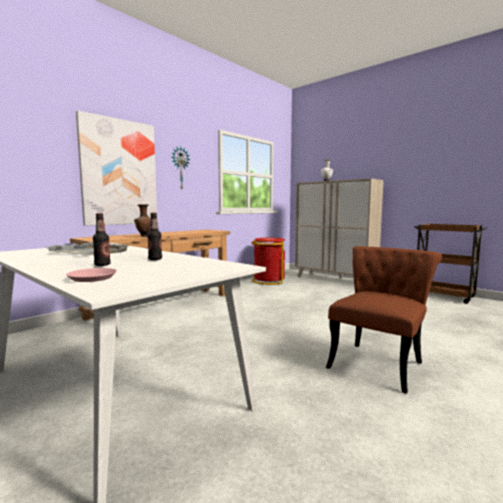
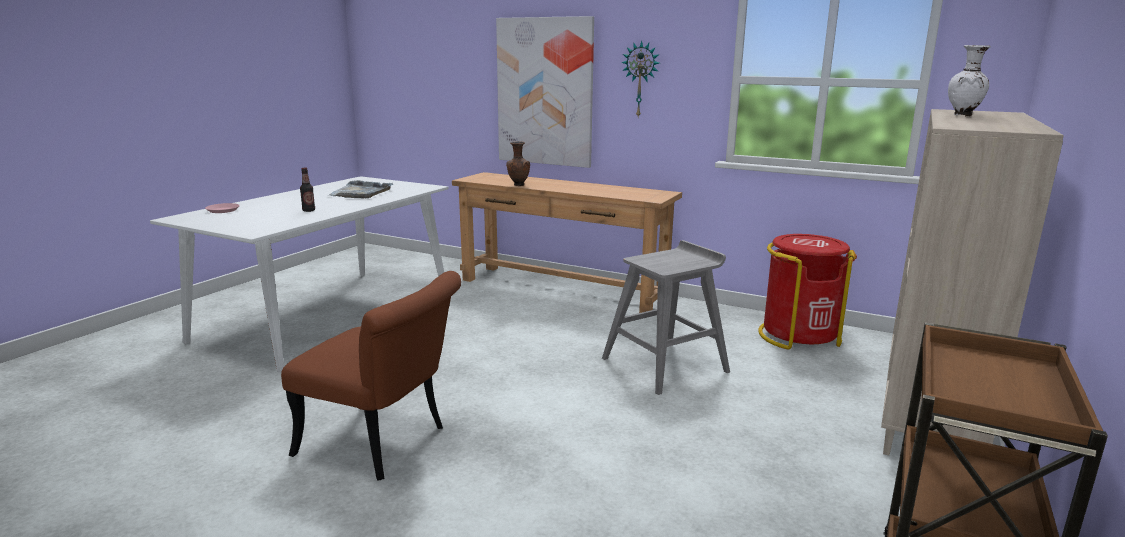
camera: 75 degrees right, 10 degrees up
(102, 265) = (280, 204): bottle -> none
(289, 299) = (666, 365): none -> grey stool

